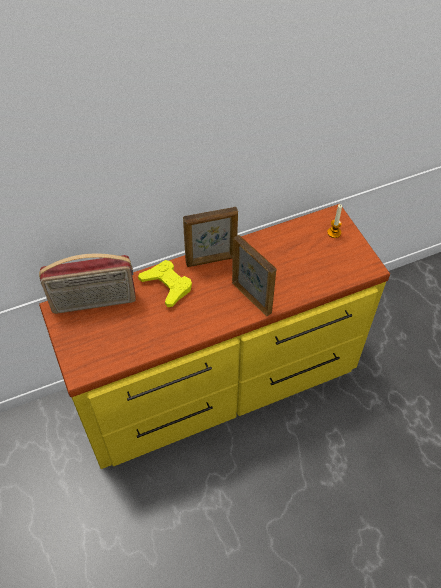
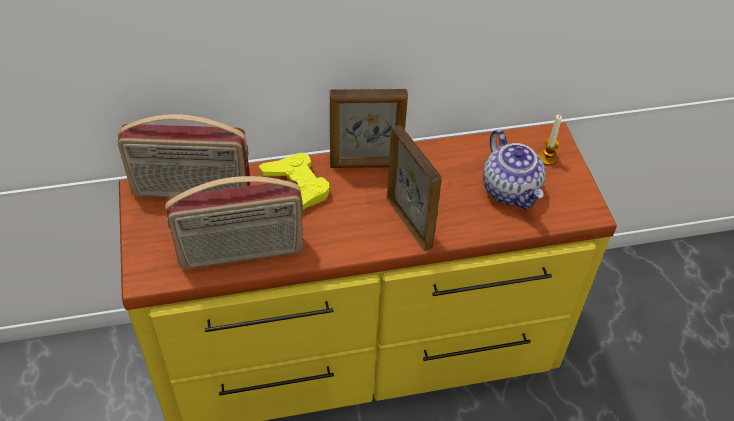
camera: 10 degrees right, 5 degrees down
(142, 342) = (241, 253): none -> radio
(315, 261) = (511, 190): none -> teapot

